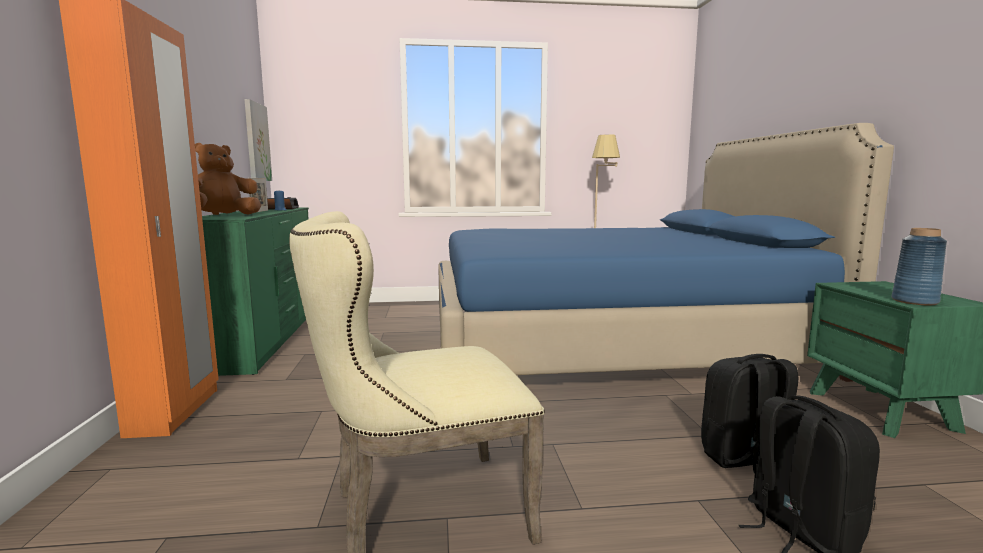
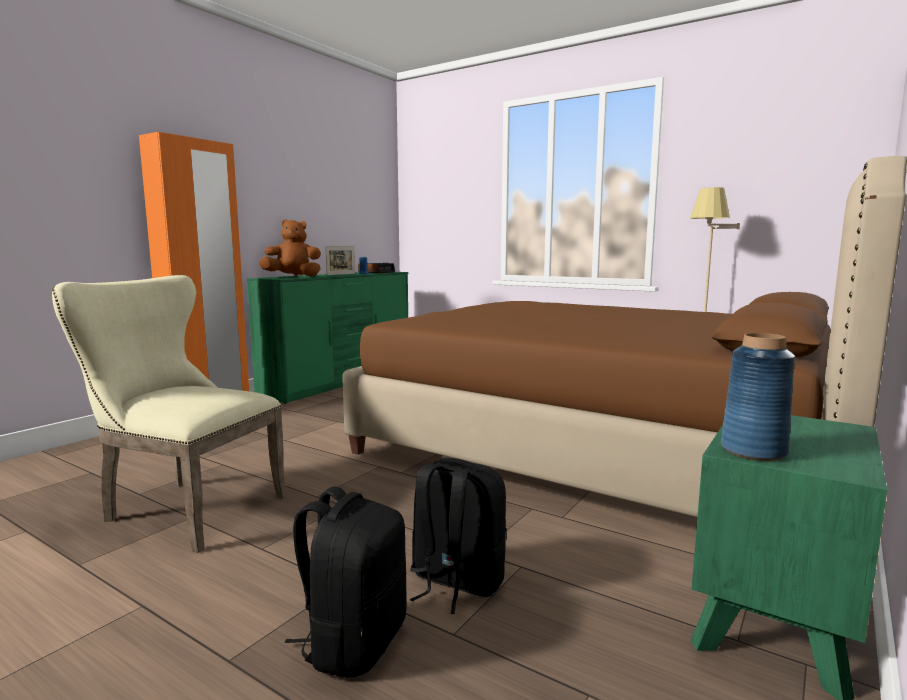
camera: 40 degrees right, 0 degrees up
(256, 142) = (378, 214): picture -> none
(609, 343) = (600, 450): blue bed -> brown bed

